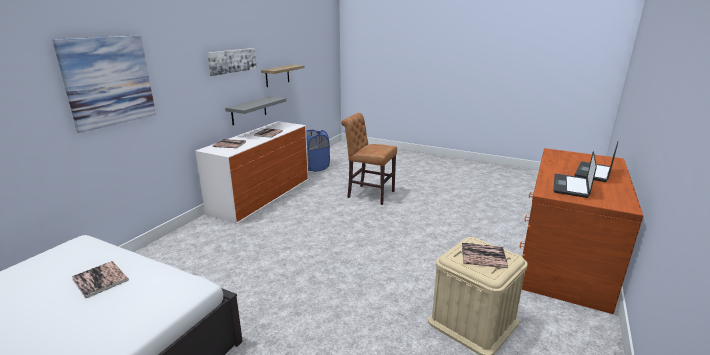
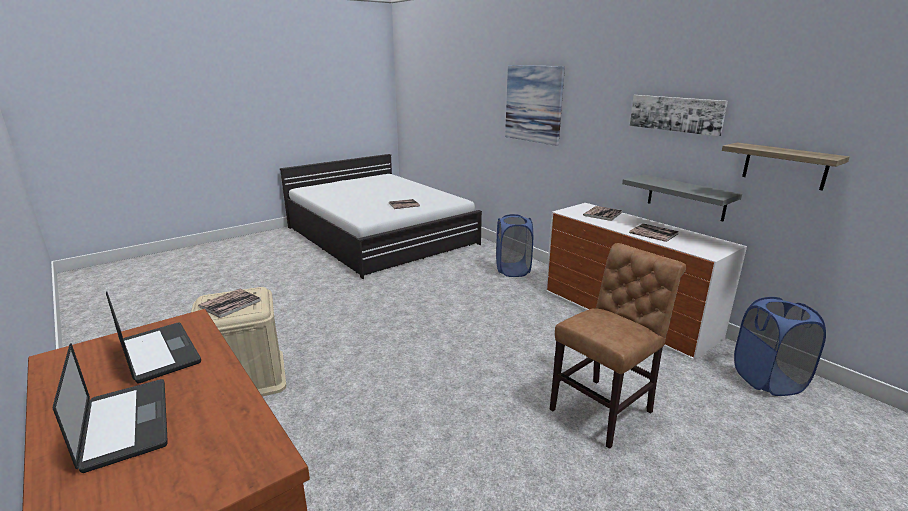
camera: 115 degrees right, 0 degrees up
(191, 245) = (512, 270): none -> blue laundry basket

